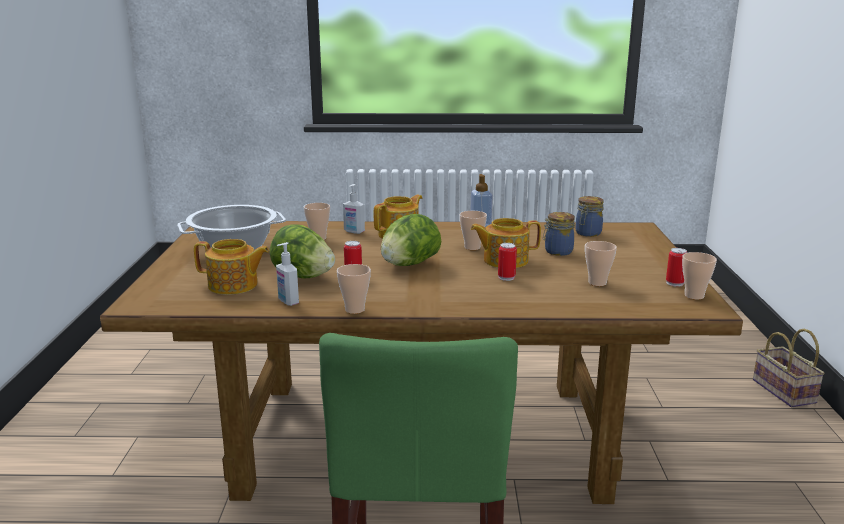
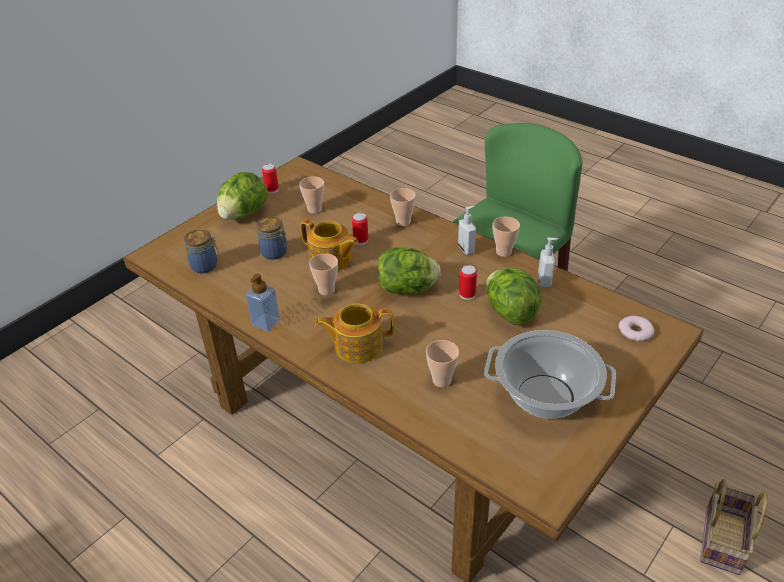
camera: 140 degrees left, 20 degrees up
(173, 295) = (635, 331): none -> donut
(234, 285) = (577, 324): teapot -> none
(354, 232) = (393, 377): soap dispenser -> soap dispenser (466, 249)
(645, 262) = (243, 214): none -> lettuce
(694, 296) = (285, 177): cup -> cup (403, 222)
(781, 391) = (106, 319): basket -> basket (724, 541)

